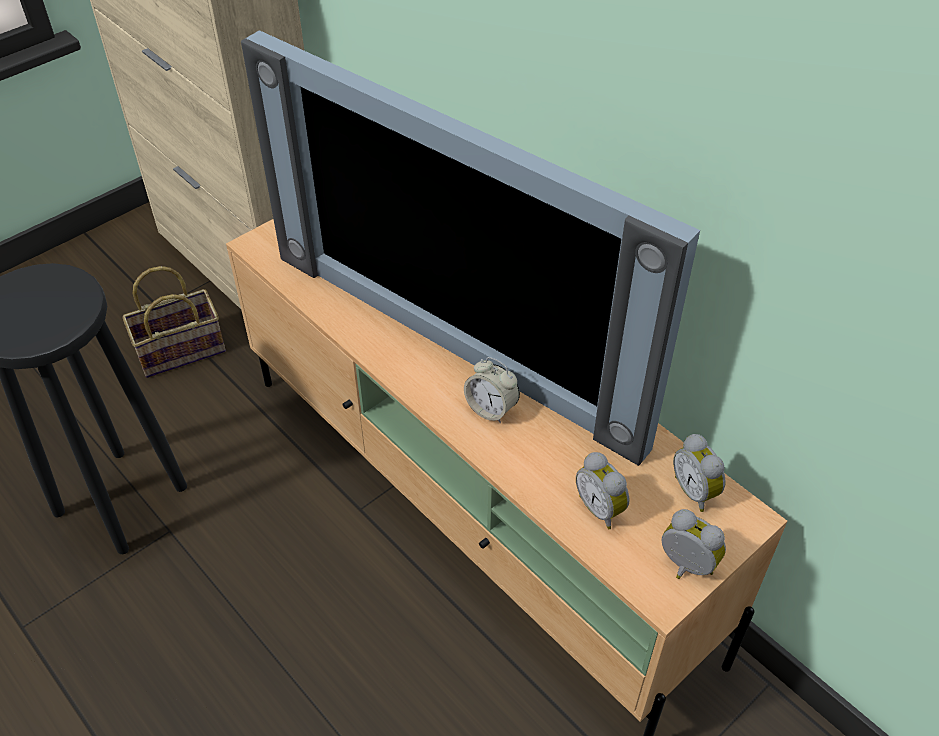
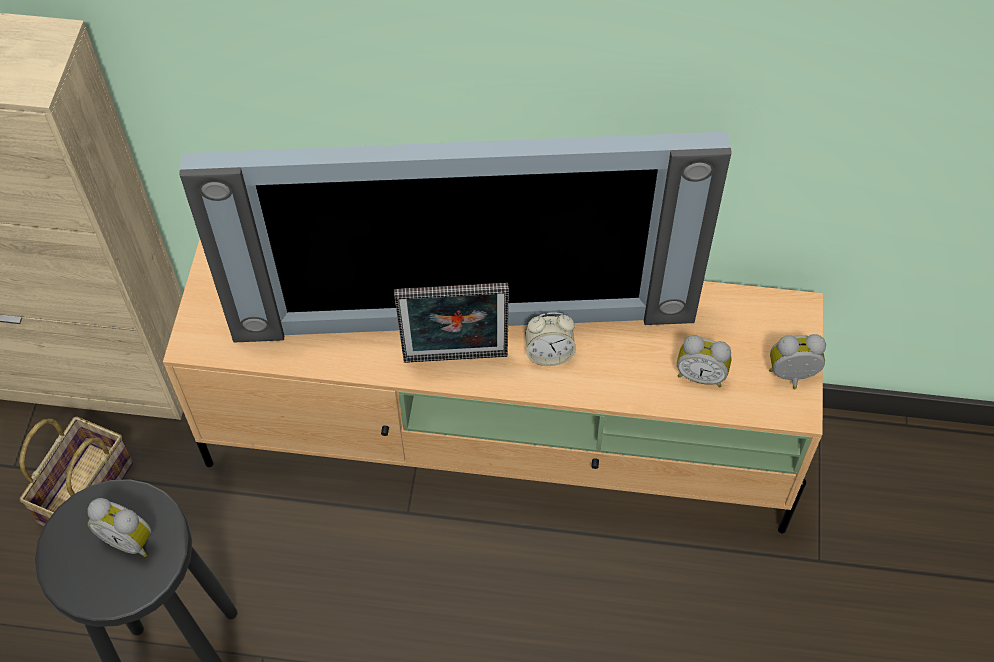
camera: 40 degrees left, 10 degrees up
(414, 368) = (455, 361): none -> picture frame
(696, 491) = (749, 314): alarm clock -> alarm clock (130, 539)

